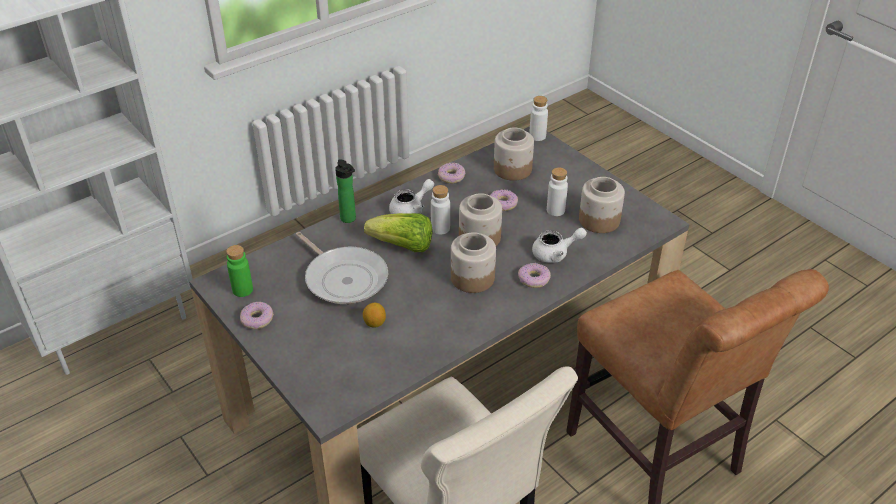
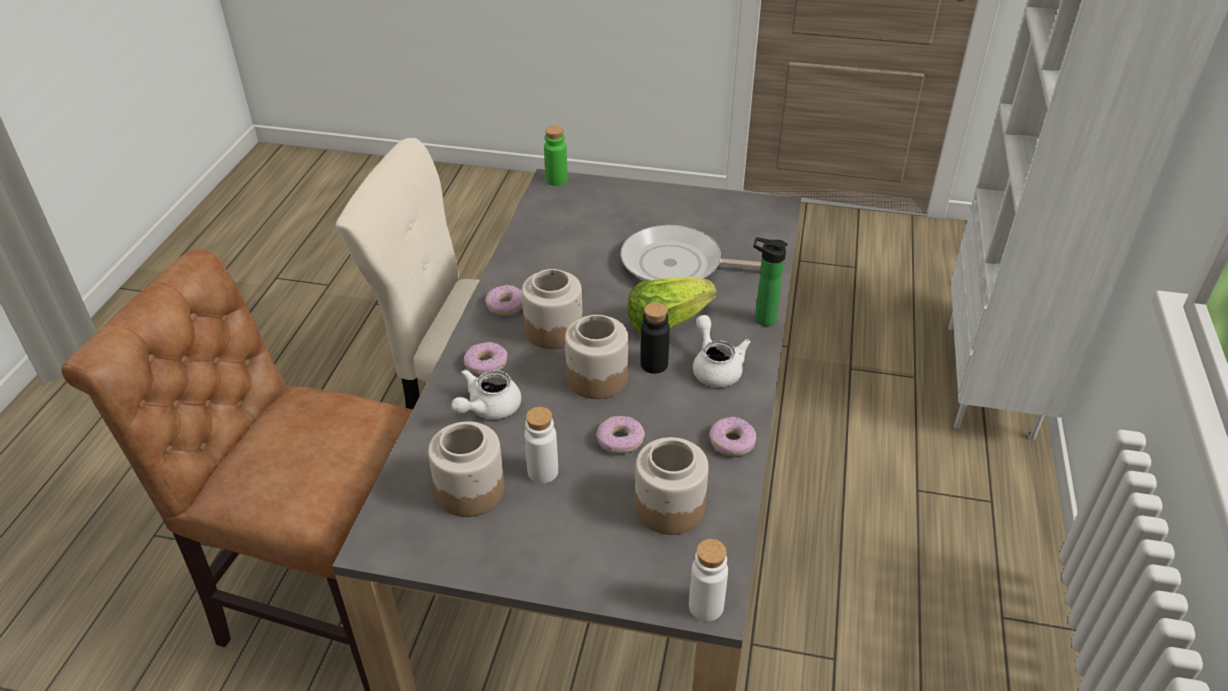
camera: 140 degrees right, 0 degrees up
(242, 290) = (746, 213): green bottle -> green bottle (556, 180)
(257, 319) = (697, 202): donut -> donut (505, 306)
(374, 323) = (596, 247): lemon -> none
(411, 210) = (715, 367): white teapot -> white teapot turned 150 degrees clockwise
(440, 228) = (654, 364): white bottle -> black bottle

